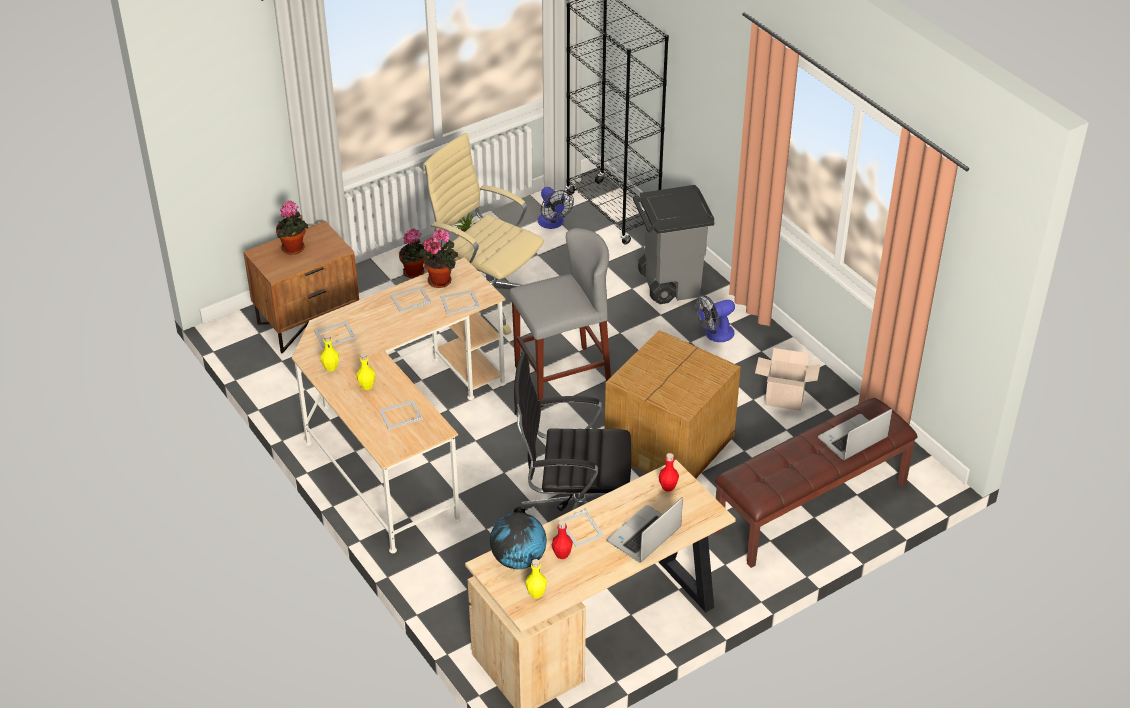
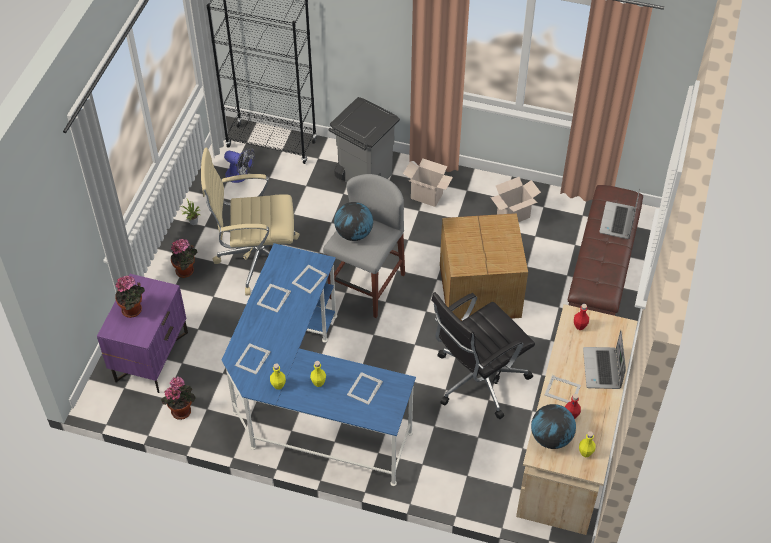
camera: 40 degrees left, 10 degrees up
(308, 321) = (151, 356): brown nightstand -> purple nightstand
(399, 437) = (309, 400): beige desk -> blue desk
(441, 280) = (278, 270): potted plant -> potted plant (181, 409)
(548, 291) = (354, 234): none -> globe
(714, 334) = (428, 196): fan -> cardboard box

